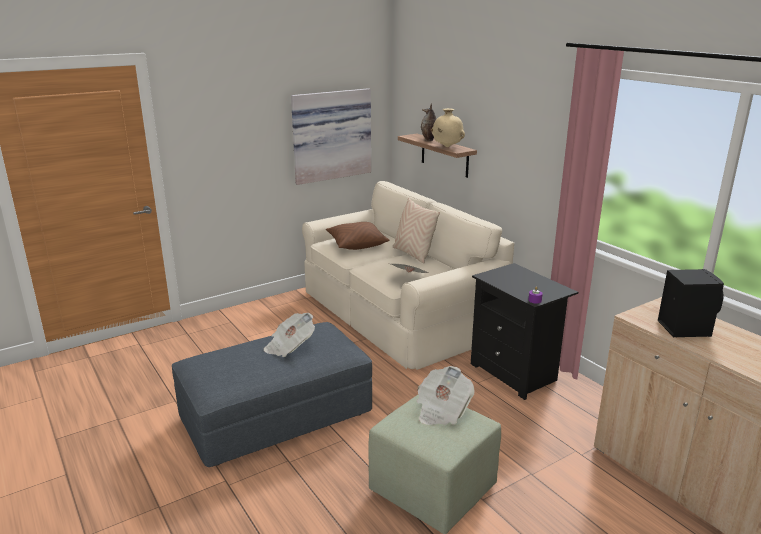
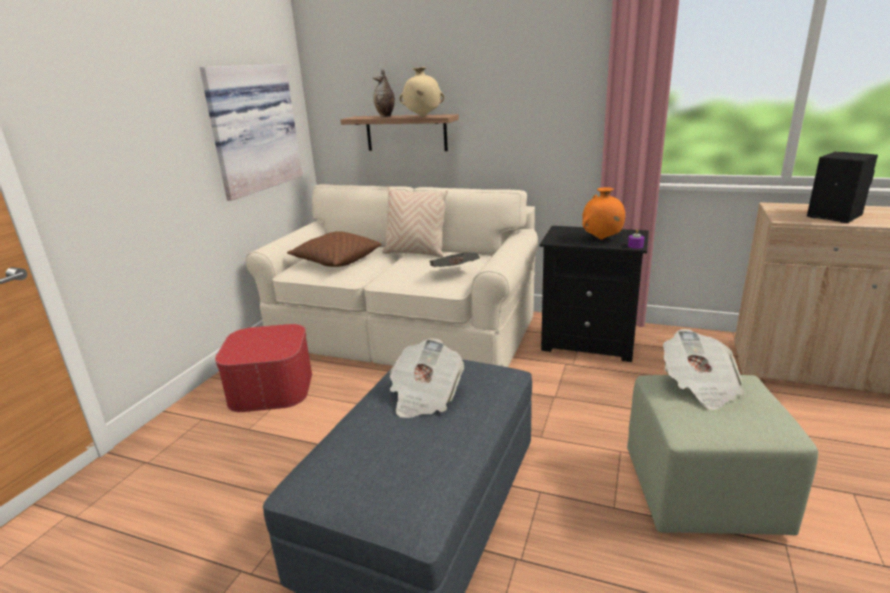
camera: 35 degrees left, 0 degrees up
(280, 319) = (271, 388): none -> ottoman
(523, 286) = (601, 239): none -> orange vase

